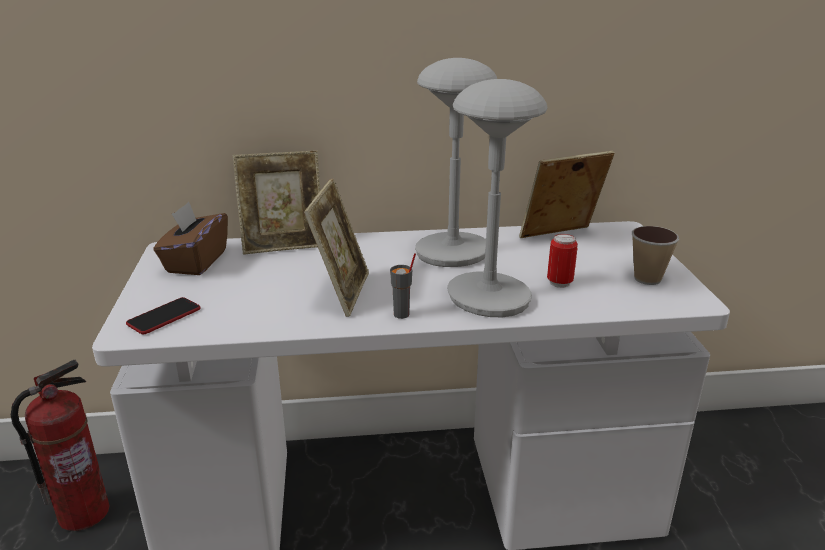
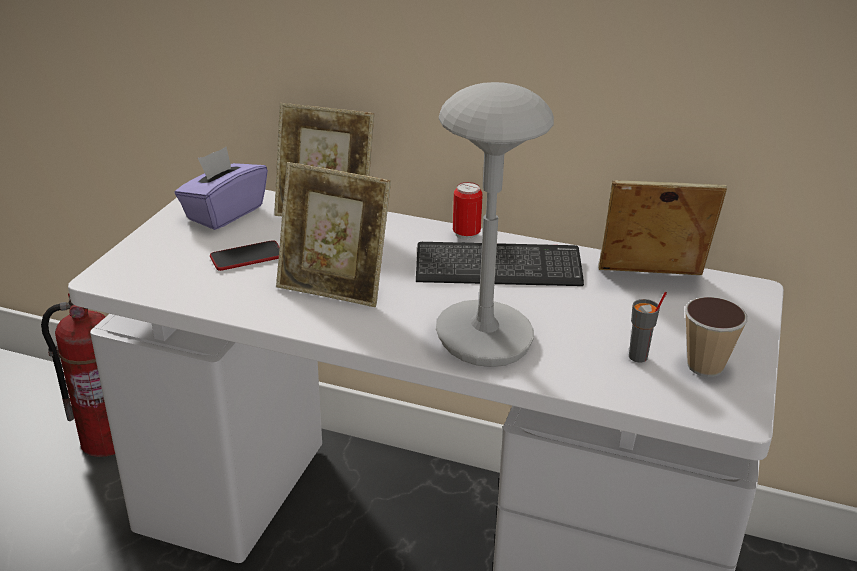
camera: 25 degrees right, 5 degrees up
(164, 317) = (149, 269): phone -> phone (247, 257)
(196, 262) = (224, 213): brown tissue box -> purple tissue box
(342, 292) = (334, 287): picture frame -> picture frame turned 75 degrees clockwise
(402, 314) = (372, 331): grey cup -> grey cup (638, 357)
(452, 252) = (498, 268): grey table lamp -> keyboard
(559, 283) = (586, 341): can -> can (466, 234)

